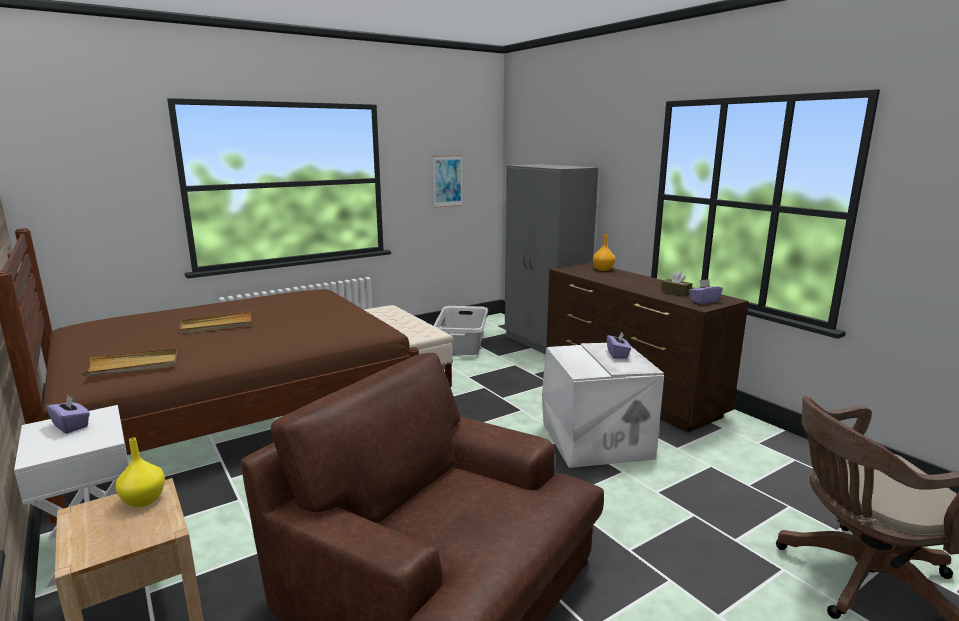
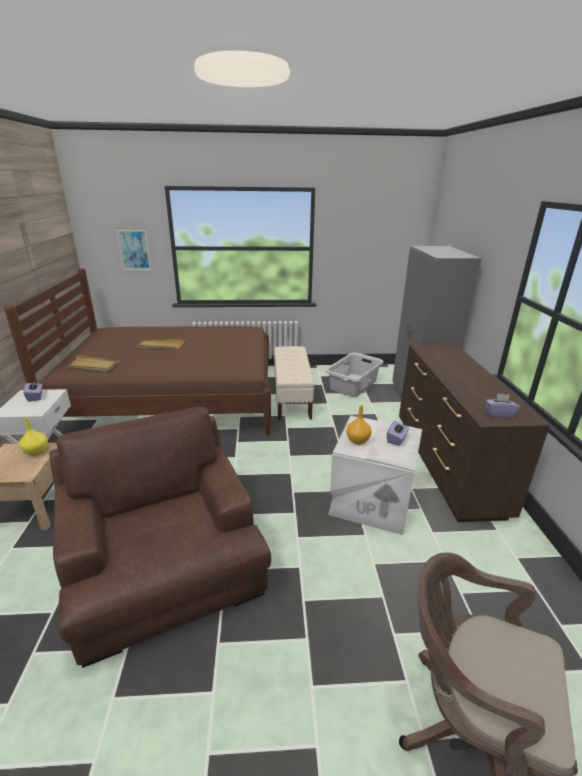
camera: 30 degrees right, 10 degrees up
(447, 181) = (373, 252): picture -> picture (134, 250)
(603, 269) = (455, 354): orange vase -> orange vase (358, 440)
(676, 293) = (485, 397): brown tissue box -> none

